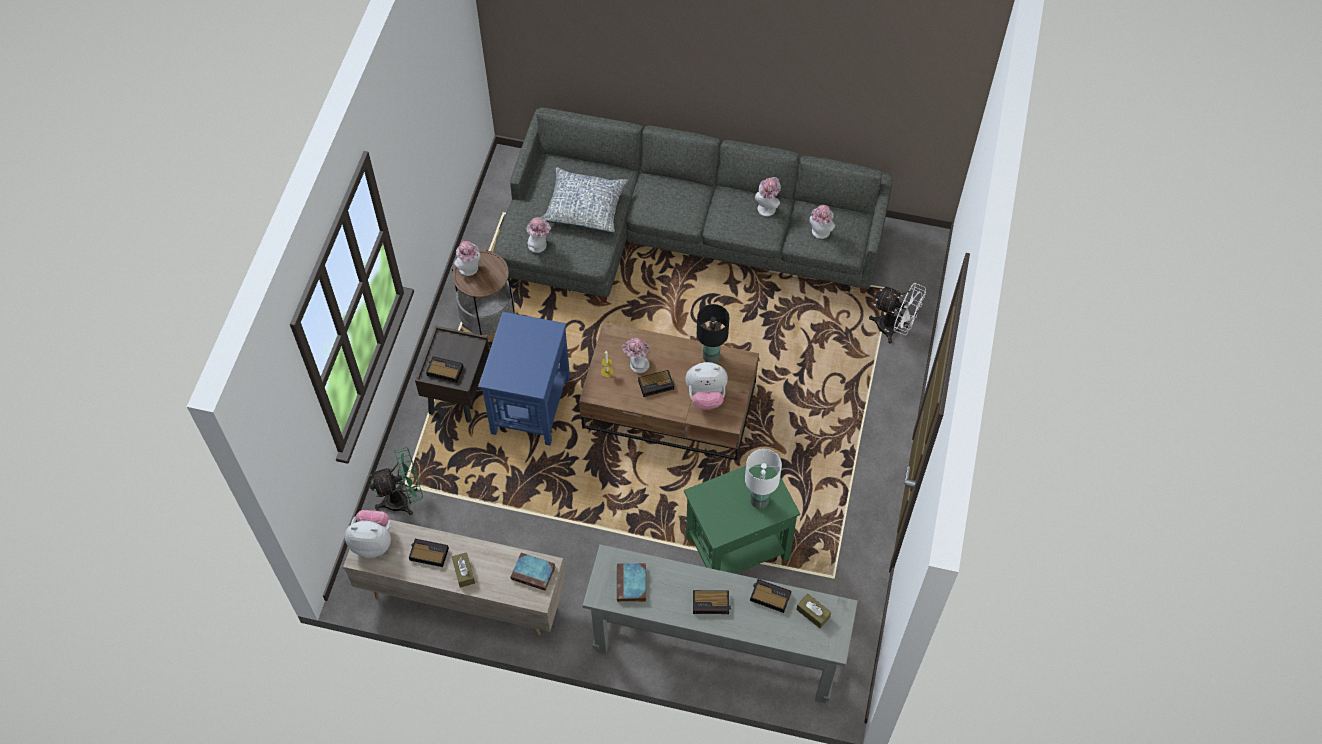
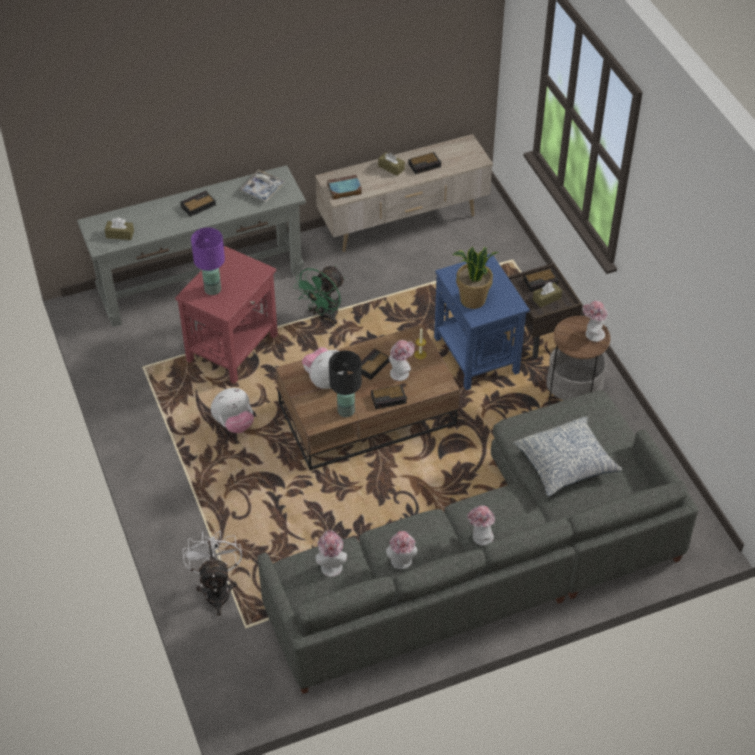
camera: 145 degrees right, 10 degrees down
(373, 542) = (468, 153): plush toy -> plush toy (234, 423)
(403, 499) = (503, 252): green fan -> green fan (324, 315)
(456, 351) = (546, 298): none -> brown tissue box
(539, 245) = (569, 410): hat -> hat (480, 537)
(540, 348) = (472, 300): none -> potted plant
(631, 585) = (262, 189): book -> tray
(737, 547) = (233, 348): green side table -> red side table
(759, 501) = (212, 289): white table lamp -> purple table lamp
(769, 597) = (158, 228): alarm clock -> alarm clock (389, 398)
(894, 328) = (217, 590): white fan -> white fan turned 90 degrees clockwise

